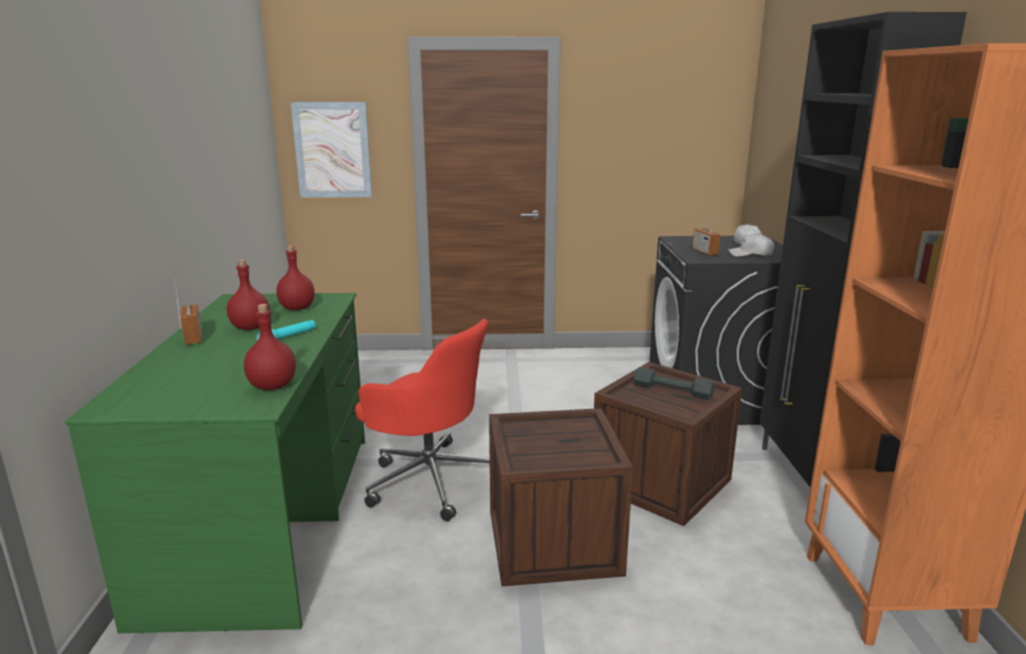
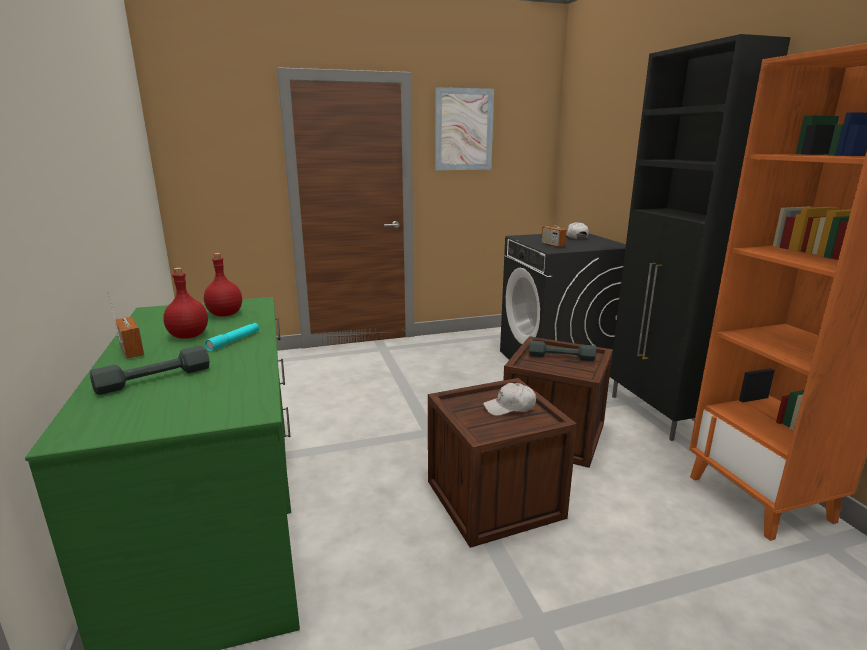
camera: 15 degrees left, 0 degrees up
(197, 366) = (154, 379): none -> grey dumbbell
(272, 386) = (252, 390): red bottle -> none
(332, 150) = (210, 172): picture -> picture (464, 129)
(429, 479) = (360, 460): red office chair -> none
(750, 254) = (587, 244): white cap -> white cap (510, 407)

